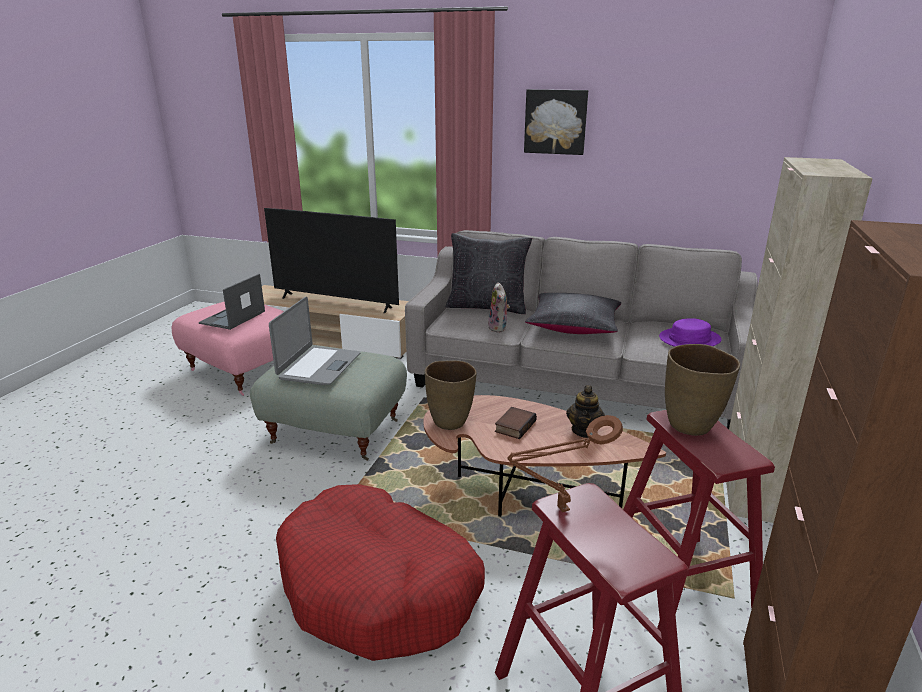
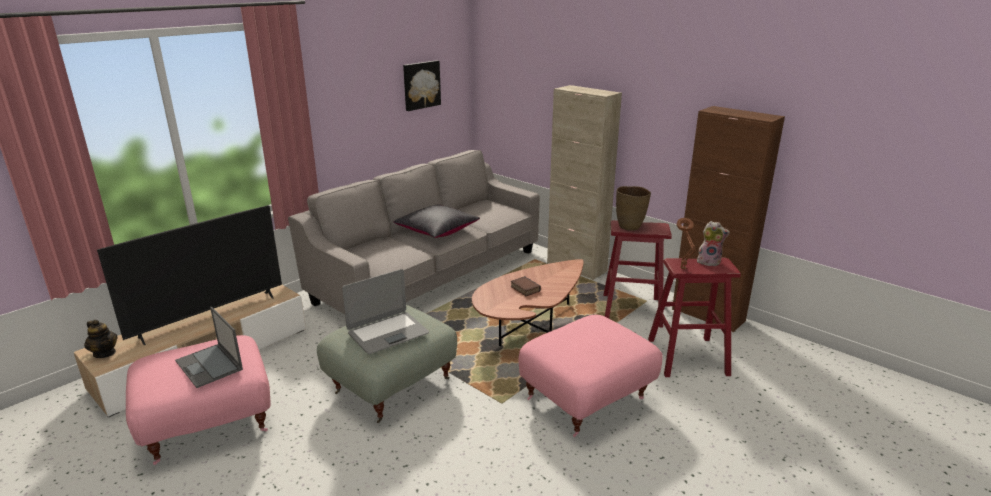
camera: 65 degrees left, 0 degrees up
(319, 366) = (387, 333): laptop -> laptop turned 105 degrees clockwise
(379, 587) = (587, 400): red dog bed -> pink ottoman
(450, 422) = (502, 307): brown vase -> none
(487, 307) = (367, 247): black pillow -> none
(499, 328) = (409, 253): plush toy -> plush toy (709, 262)
(555, 122) = (342, 88): picture -> picture (421, 85)
(584, 431) = (546, 271): teapot -> teapot (105, 353)
(689, 339) = (492, 209): purple hat -> none

